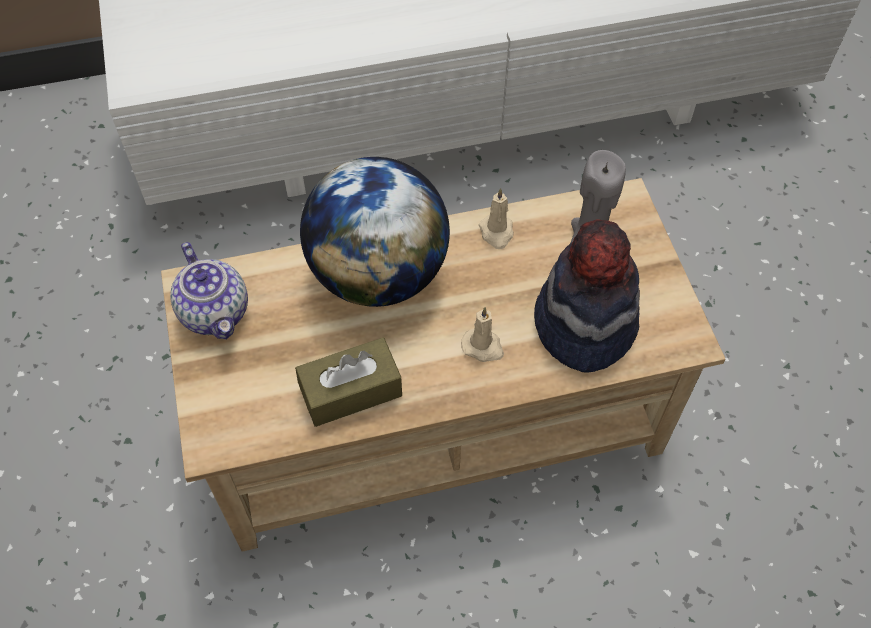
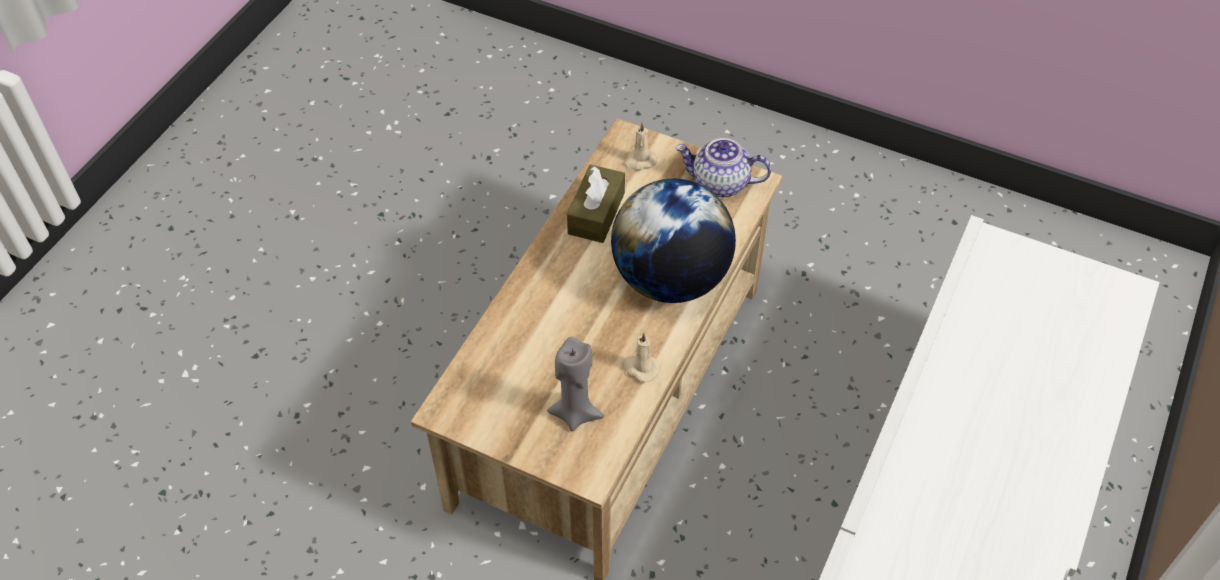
camera: 130 degrees right, 5 degrees down
(483, 347) = (558, 296): beige candle -> beige candle (639, 161)
(583, 324) = (518, 361): hat -> none

